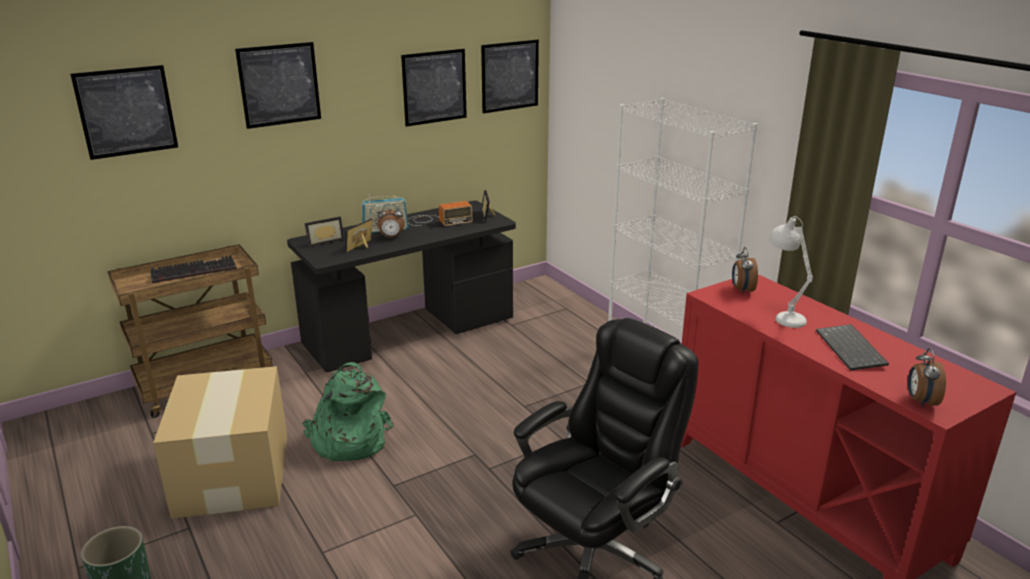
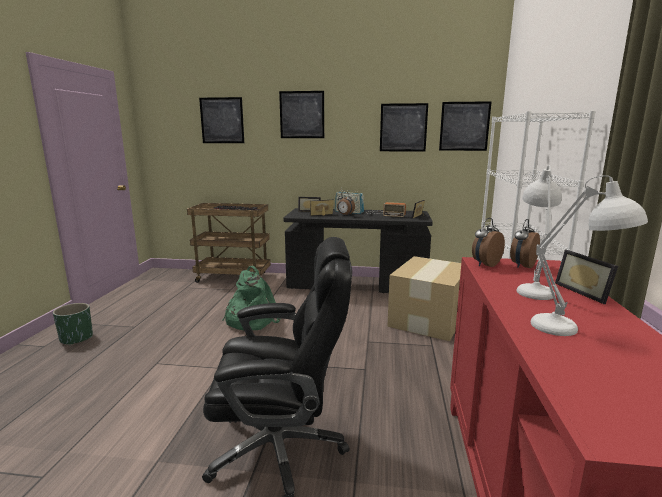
camera: 40 degrees right, 10 degrees down
(232, 475) = (183, 314): cardboard box -> cardboard box (427, 319)
(813, 307) = (585, 292): none -> picture frame
(852, 349) = (574, 331): keyboard -> white table lamp
(920, 401) = (594, 409): alarm clock -> alarm clock (485, 264)

